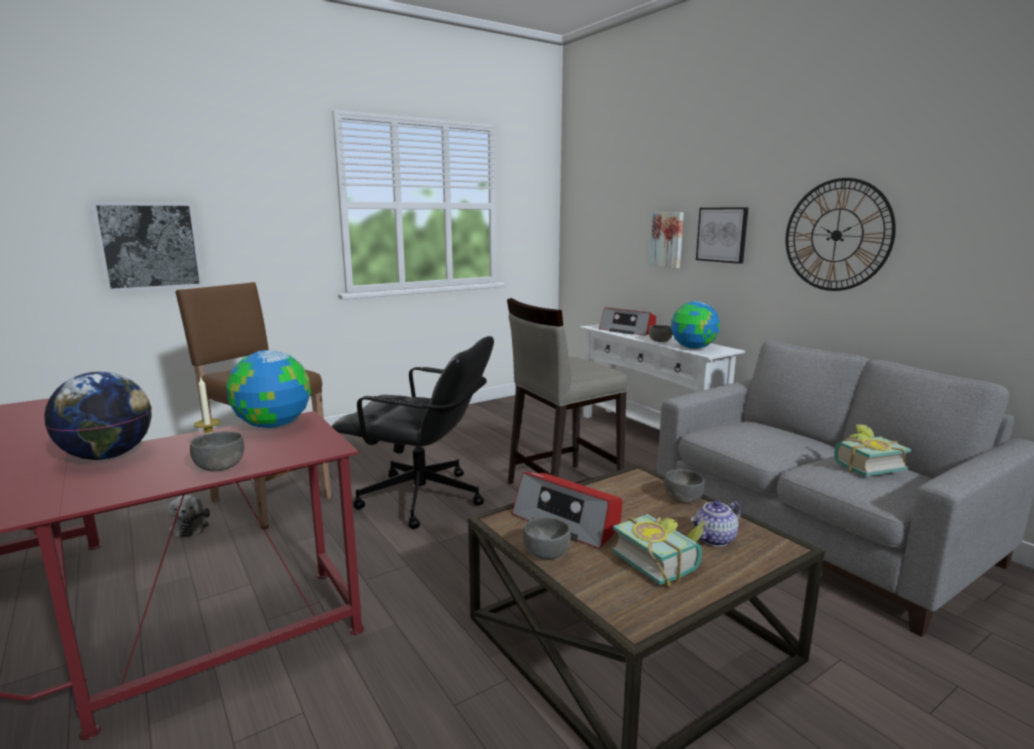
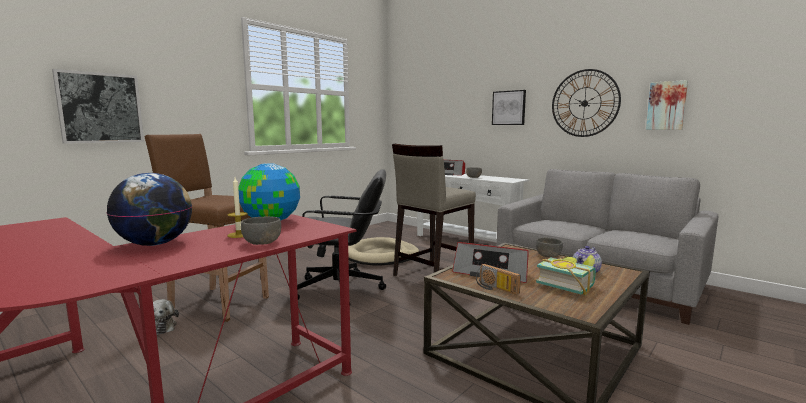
camera: 15 degrees left, 5 degrees down
(510, 447) = (380, 255): none -> beige dog bed
(547, 553) = (495, 288): grey bowl -> radio
(668, 239) = (470, 113): picture -> picture (666, 105)
(693, 348) = (498, 179): globe -> none
(863, 465) = (632, 232): book -> none

